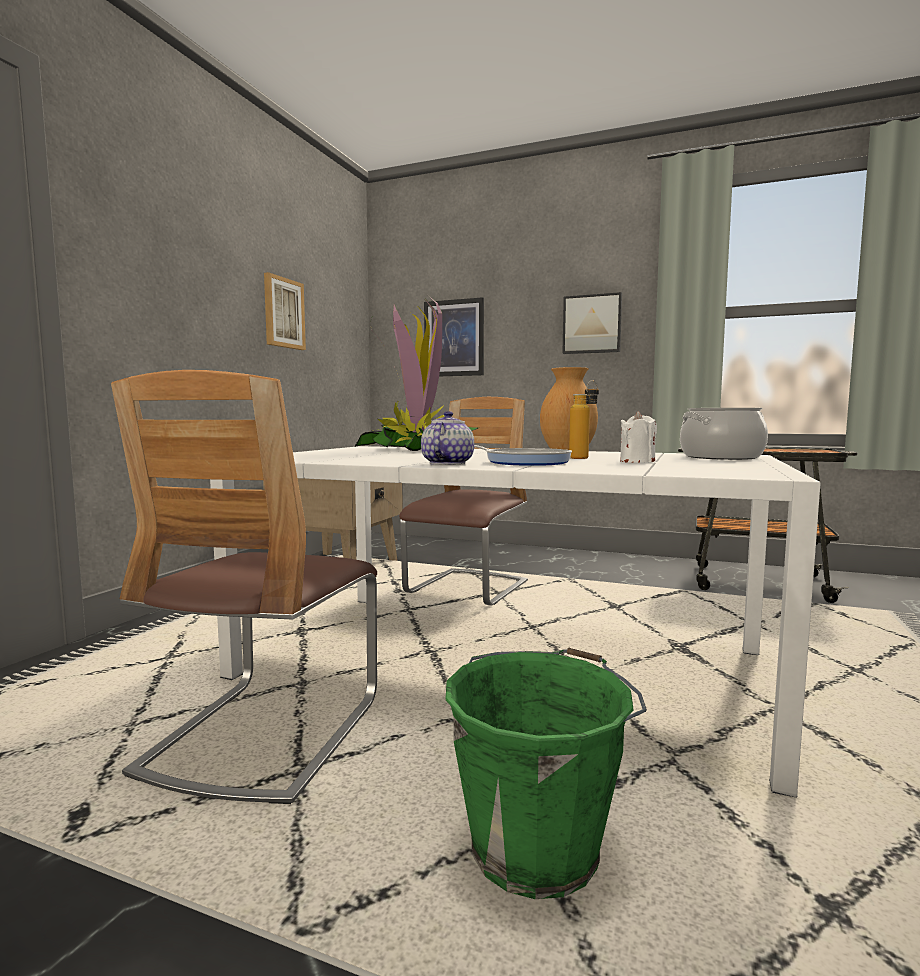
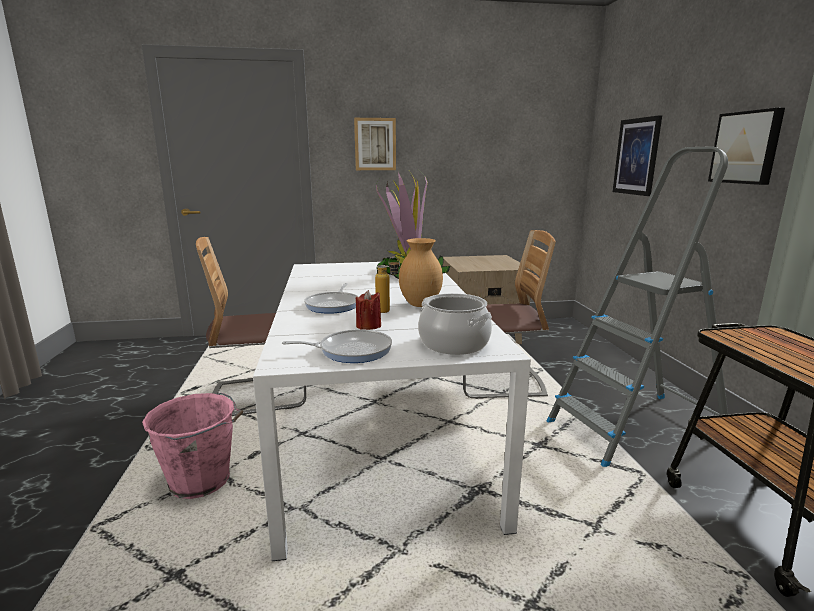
camera: 60 degrees right, 10 degrees up
(283, 313) = (476, 149): picture -> picture (375, 144)
(447, 463) = (305, 295): teapot -> none
(538, 848) = (202, 481): green bucket -> pink bucket
(612, 574) = (635, 428): none -> grey step ladder
(637, 461) = (368, 326): white candle -> red candle
(731, 466) = (351, 351): none -> frying pan

